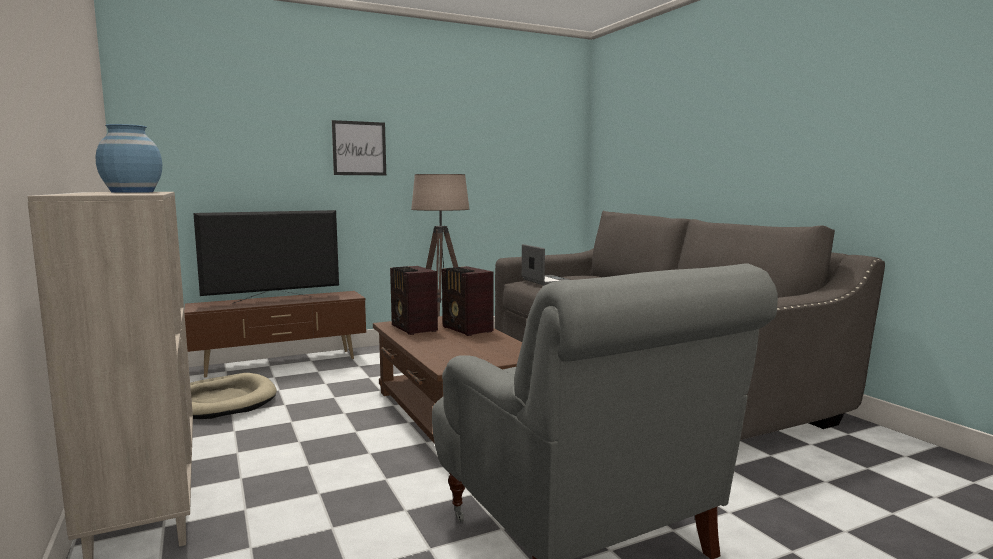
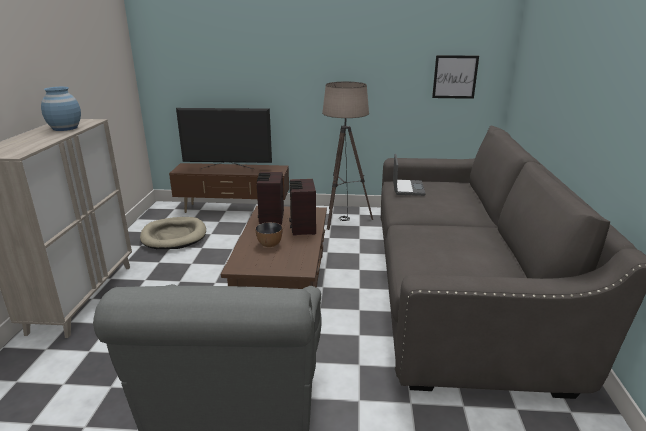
camera: 30 degrees right, 15 degrees up
(359, 148) = (293, 58): picture -> picture (455, 77)
(454, 345) = (270, 244): none -> bowl

